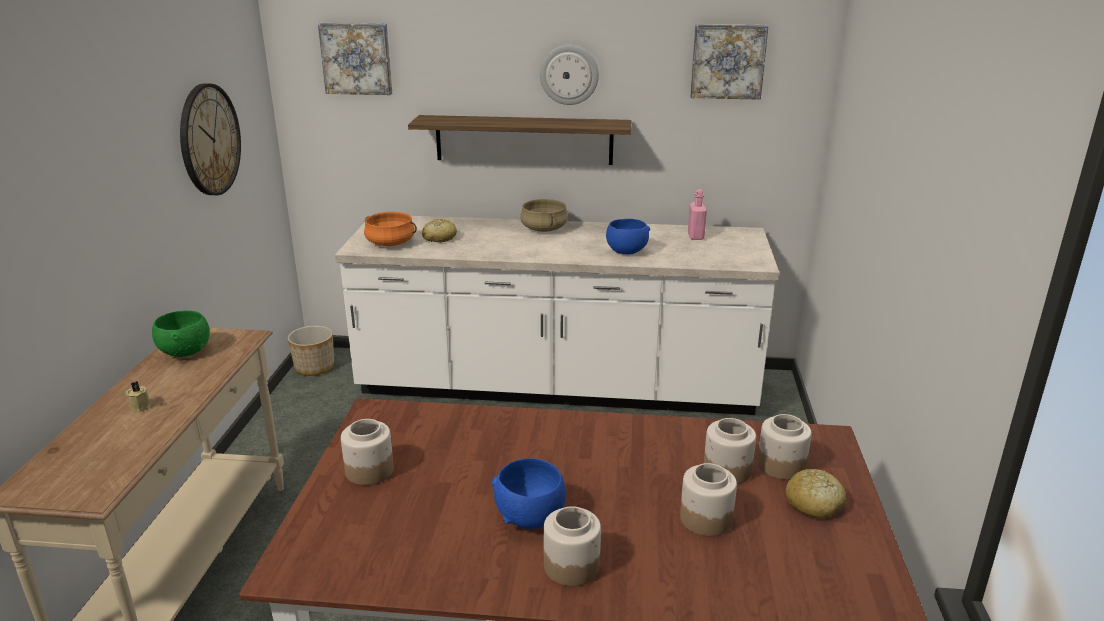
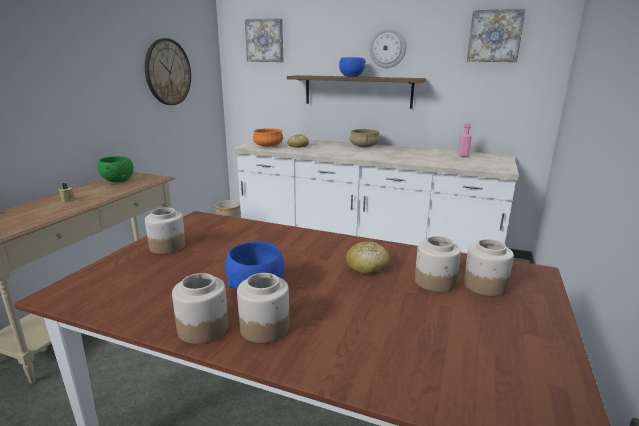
camera: 15 degrees right, 5 degrees down
(625, 252) = (411, 158): blue bowl -> blue bowl (351, 76)
(705, 519) = (400, 312): jar -> jar (203, 328)
(813, 503) = (507, 316): bread -> bread (367, 266)

